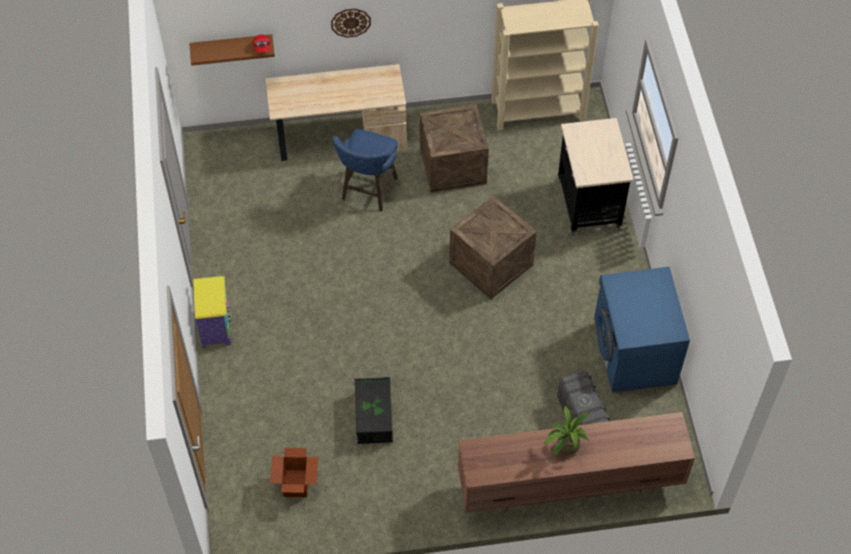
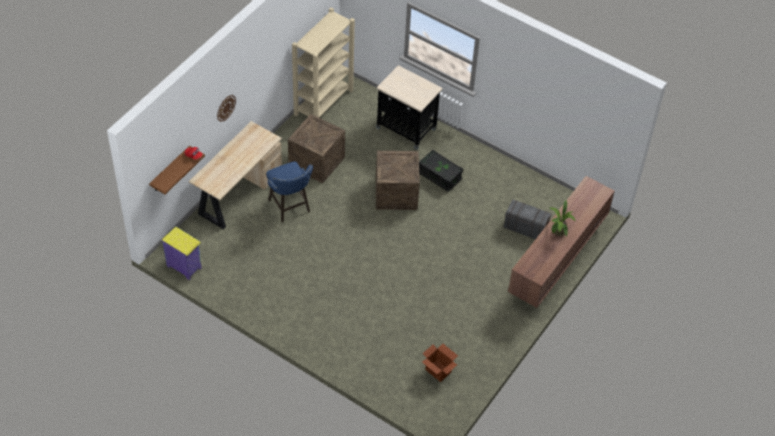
camera: 50 degrees left, 5 degrees down
(216, 328) = (301, 336): nightstand -> nightstand (184, 266)
(374, 417) = (434, 309): black storage box -> black storage box (439, 176)
(633, 354) = (511, 181): blue washing machine -> none

